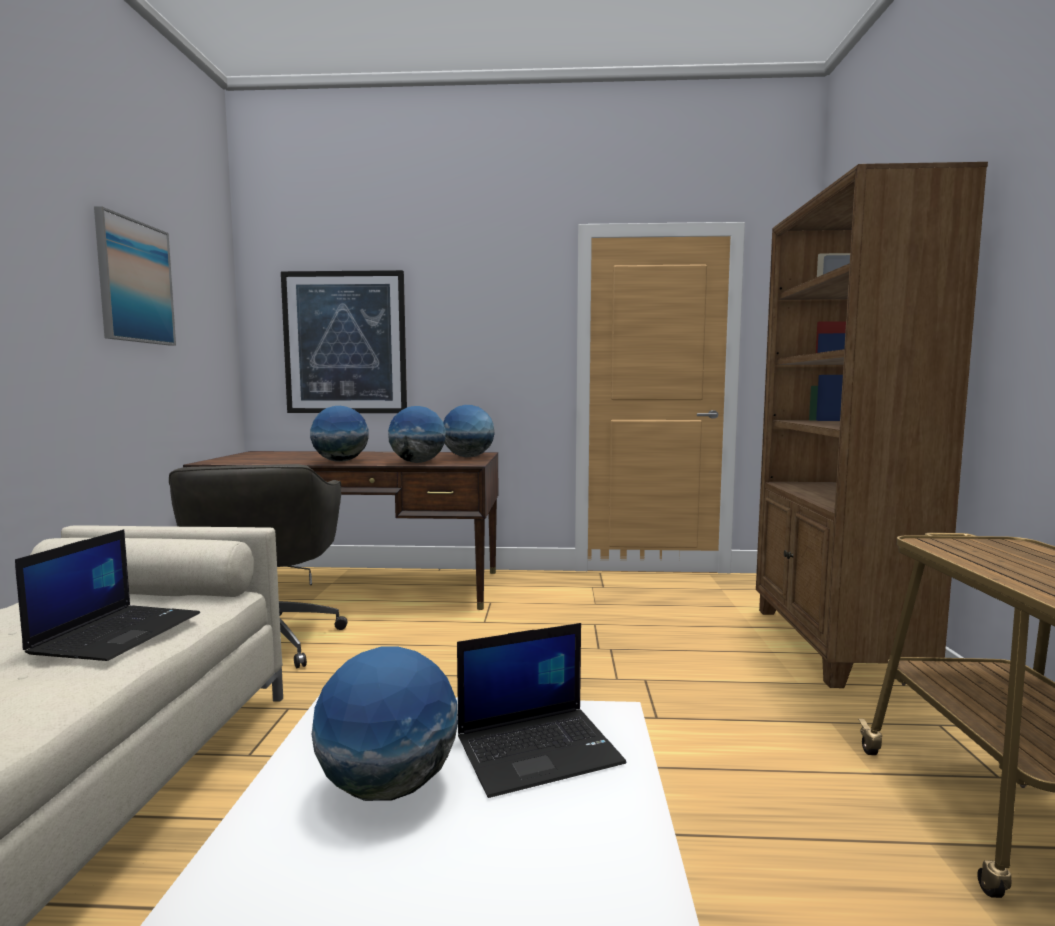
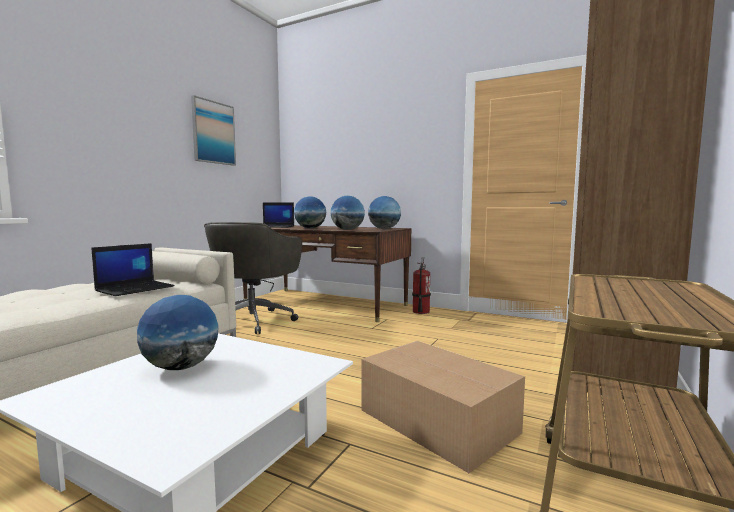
camera: 25 degrees right, 0 degrees up
(345, 343) = (329, 163): picture -> none
(525, 581) = (420, 312): none -> fire extinguisher
(539, 749) = (266, 368): laptop -> laptop (276, 227)
(731, 761) = (438, 422): none -> cardboard box

